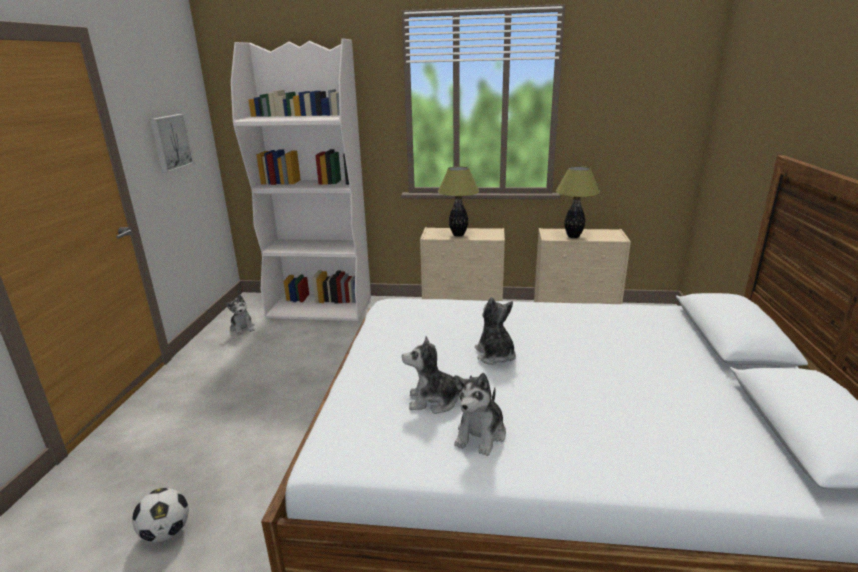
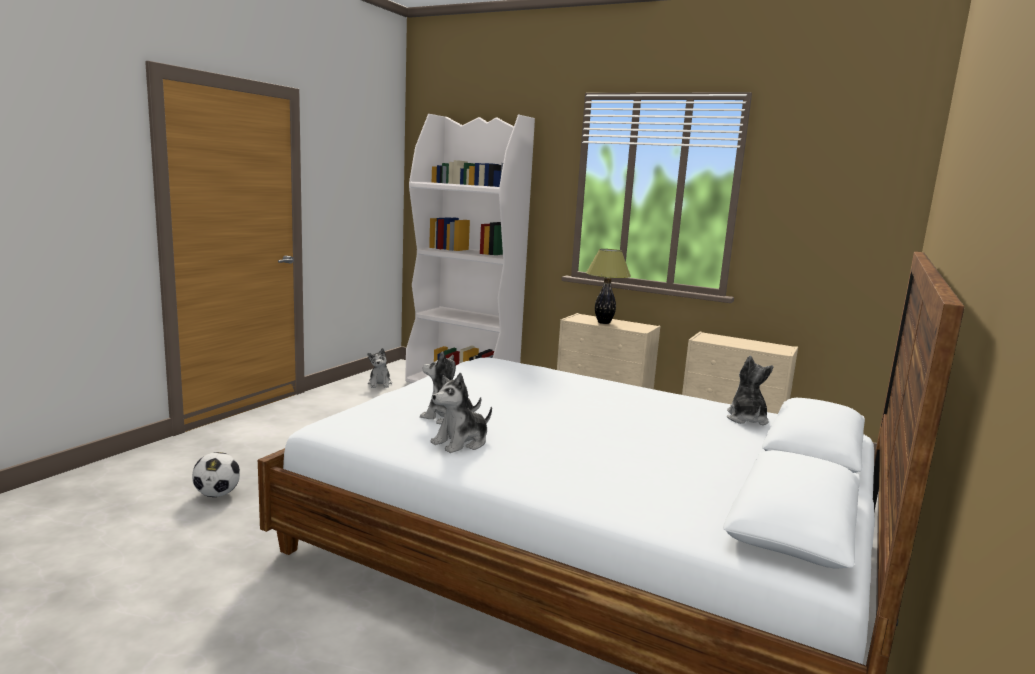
camera: 20 degrees right, 10 degrees down
(170, 142) = (354, 195): picture -> none
(495, 355) = (537, 405): plush toy -> plush toy (746, 419)
(573, 236) = (729, 342): table lamp -> none

